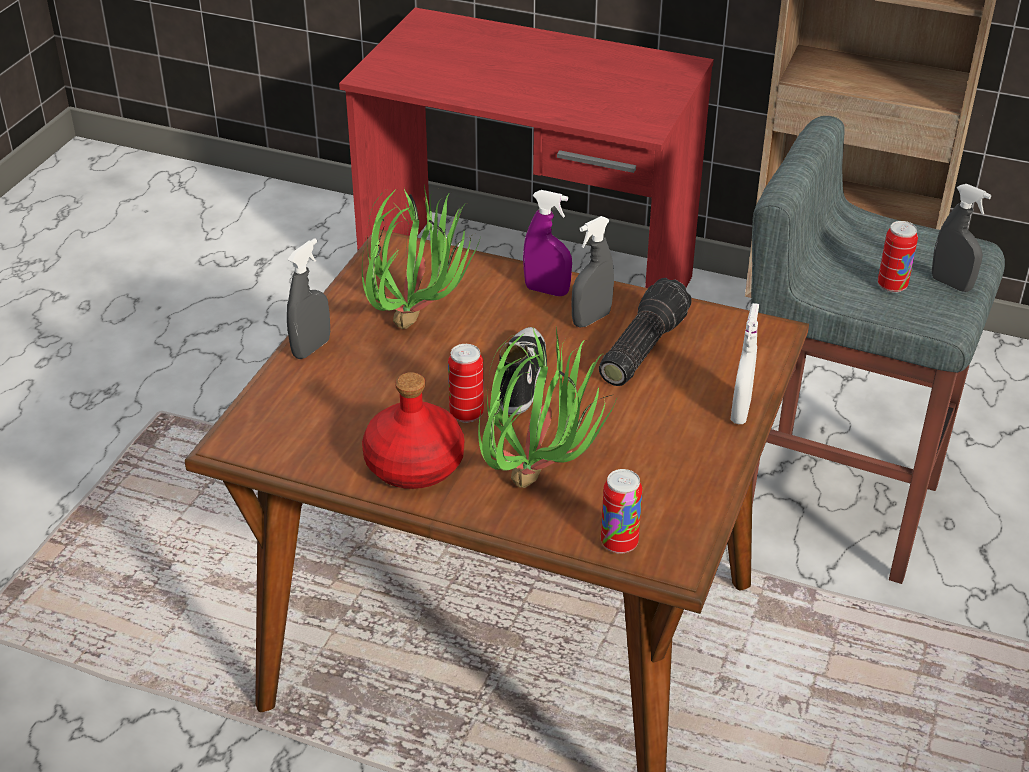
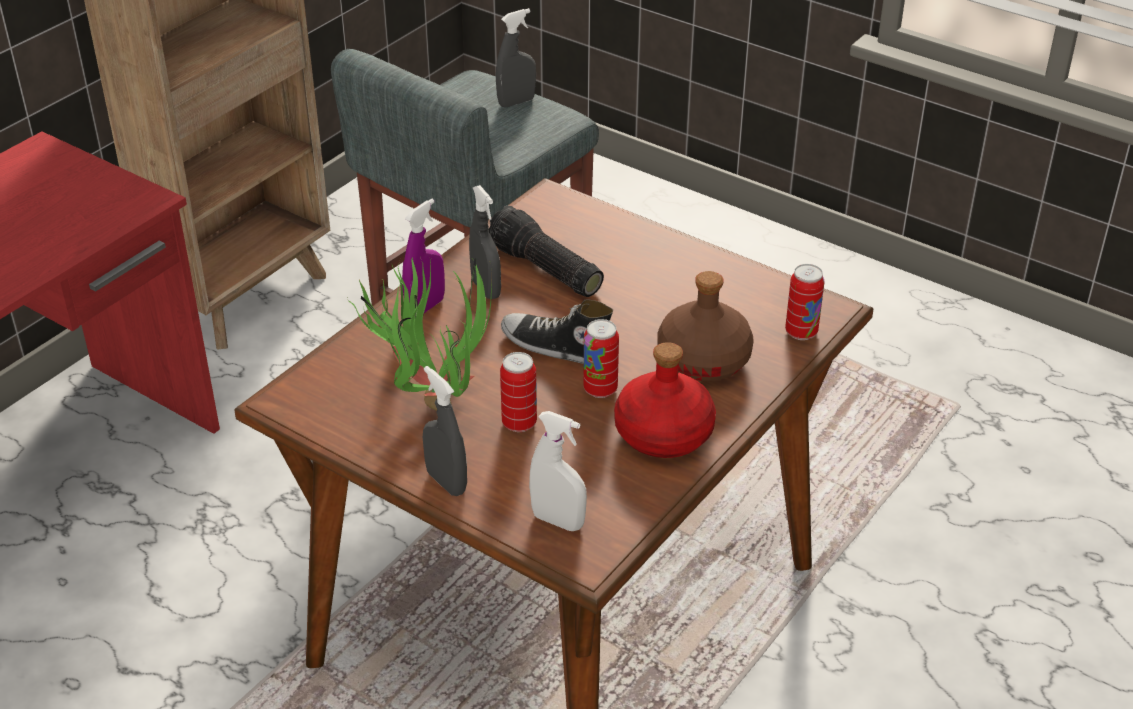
camera: 75 degrees left, 0 degrees up
(541, 476) = (703, 359): potted plant -> brown bottle
(740, 411) = (654, 236): white spray bottle -> white spray bottle (558, 521)
(892, 286) = (504, 129): can -> can (519, 423)

